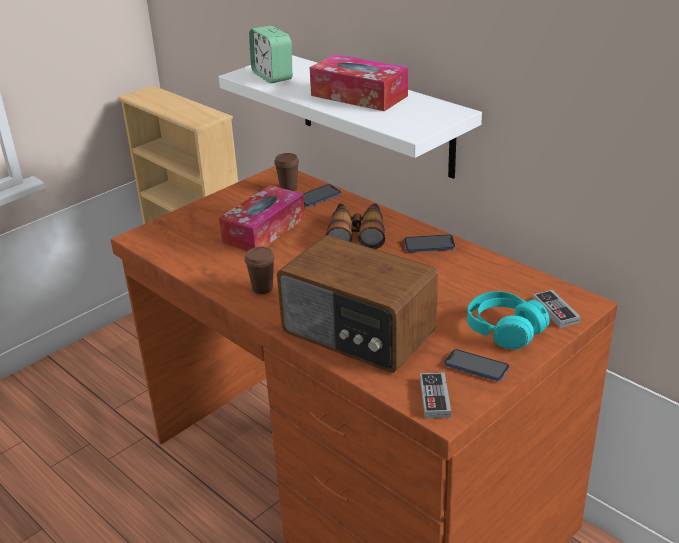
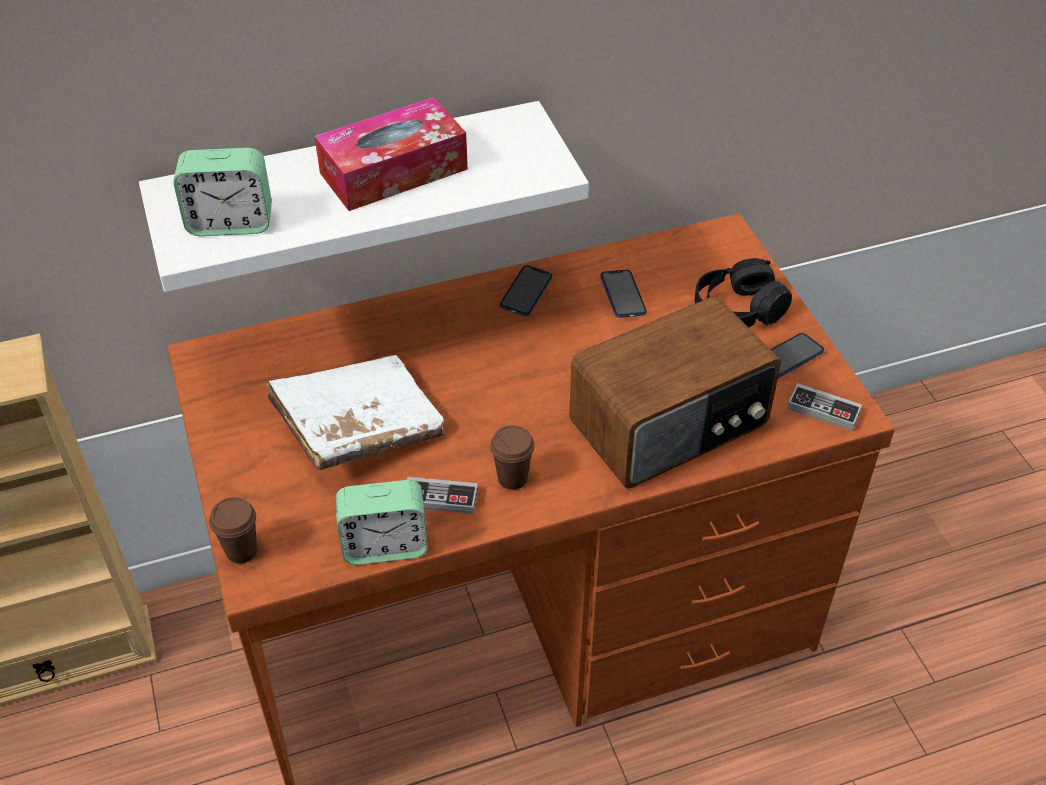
camera: 65 degrees left, 15 degrees up
(182, 265) = (385, 546): none -> alarm clock
(264, 230) = (359, 428): tissue box -> white book
(288, 188) = (260, 363): brown cup -> brown cup (241, 551)
(318, 197) = (314, 342): phone -> phone (623, 295)
(357, 233) = (447, 342): binoculars -> none
(504, 330) = (738, 309): turquoise headphones -> black headphones
(555, 311) = (728, 259): game controller -> game controller (440, 498)

